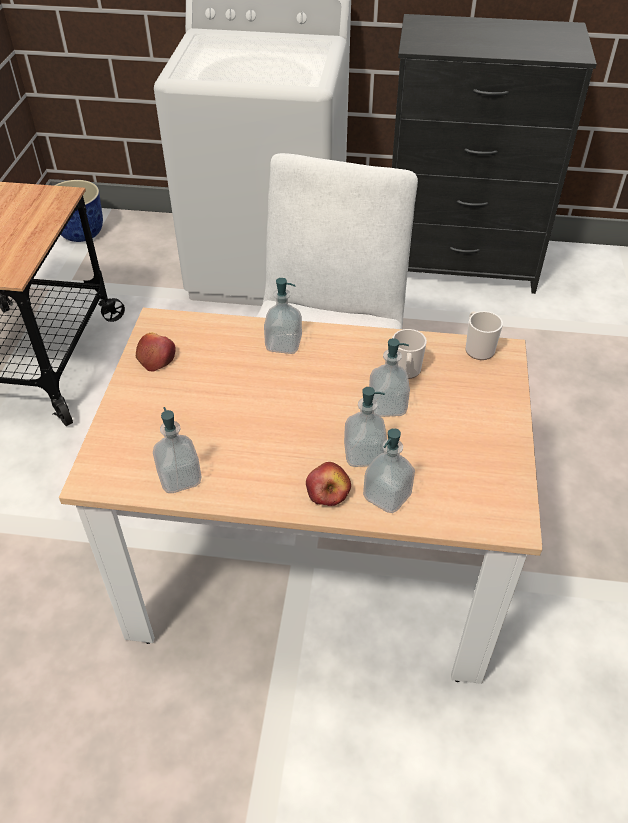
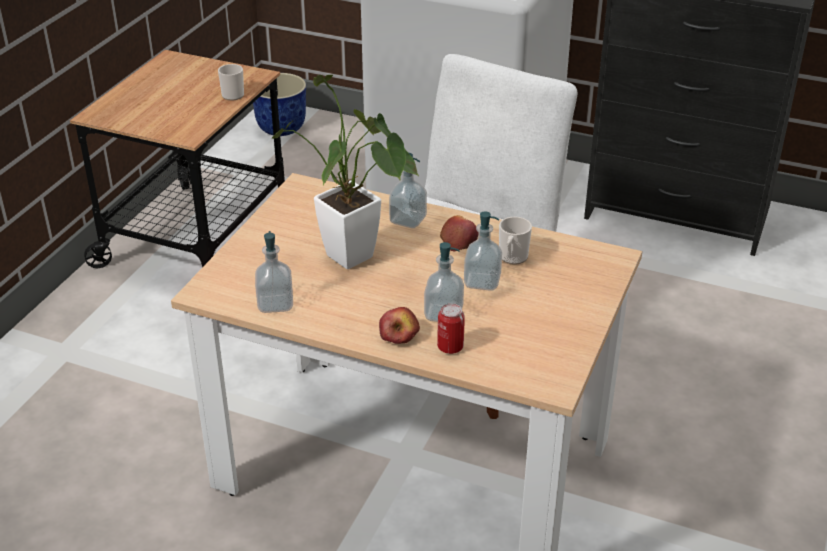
camera: 15 degrees right, 10 degrees down
(156, 357) = (289, 213): apple -> apple (458, 240)
(248, 406) = (356, 262): none -> potted plant
(387, 496) = (450, 347): soap dispenser -> can
(477, 348) = (591, 250): mug -> mug (232, 94)

